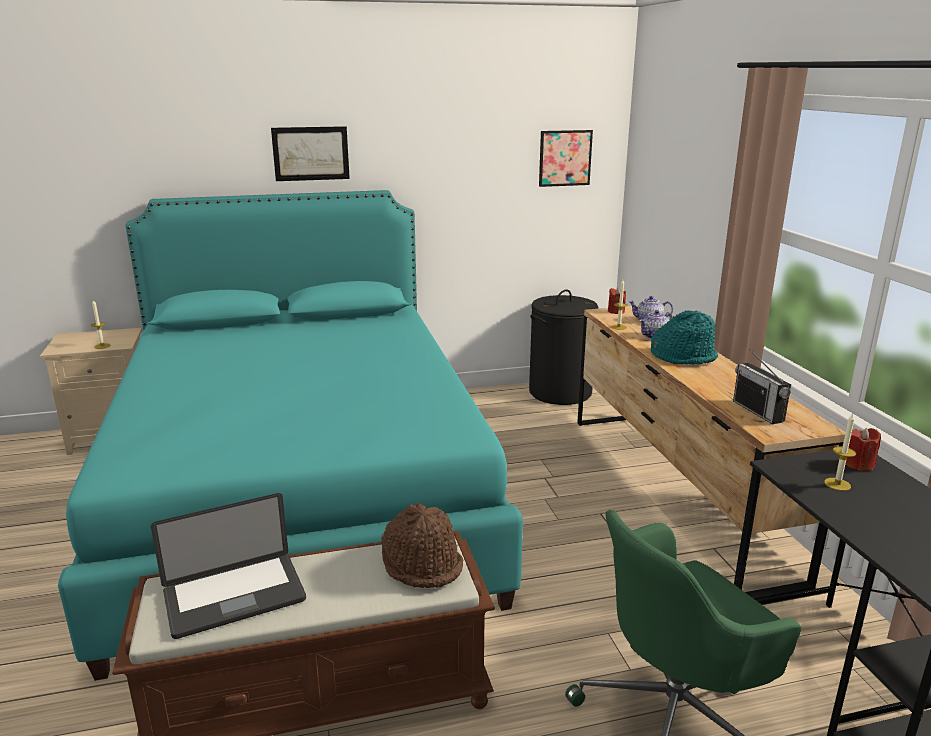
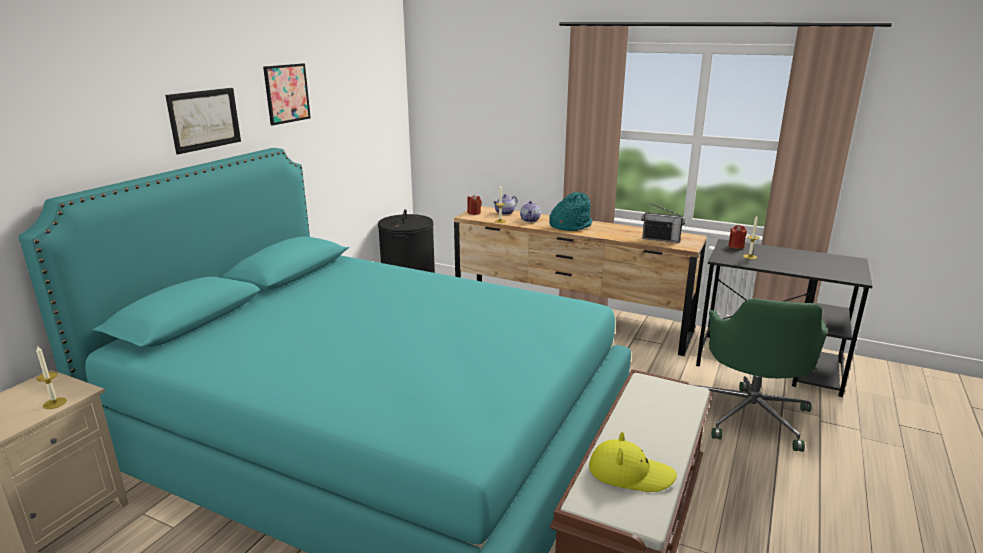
camera: 50 degrees left, 0 degrees up
(234, 597) = (630, 473): laptop -> yellow hat
(422, 564) = (660, 393): brown hat -> none
(565, 158) = (377, 101): picture -> picture (287, 93)

